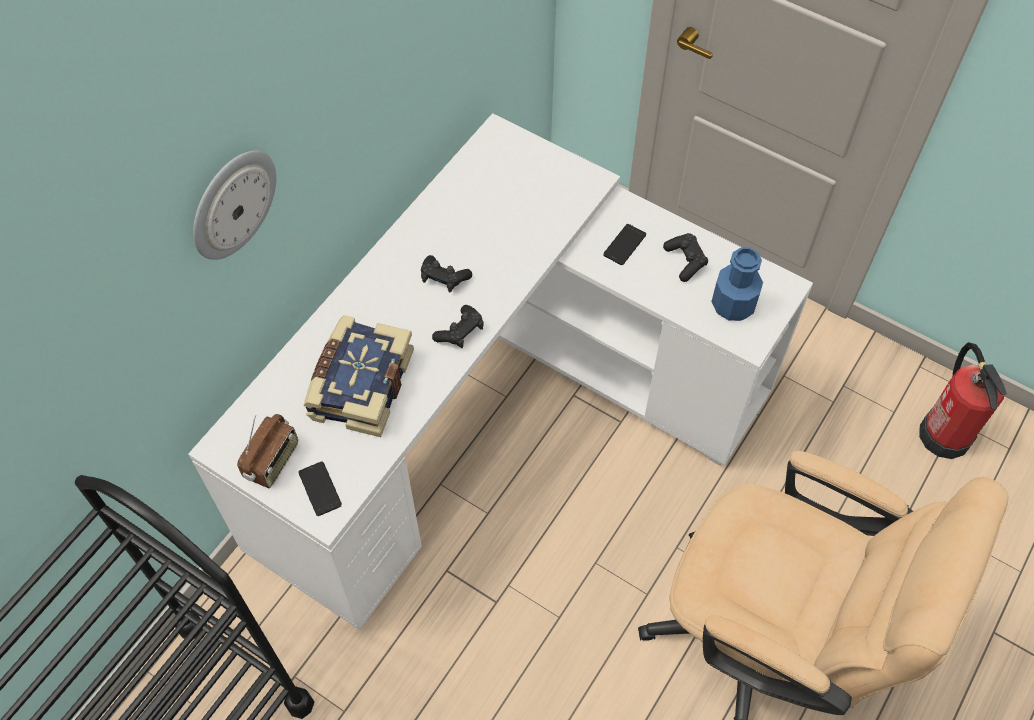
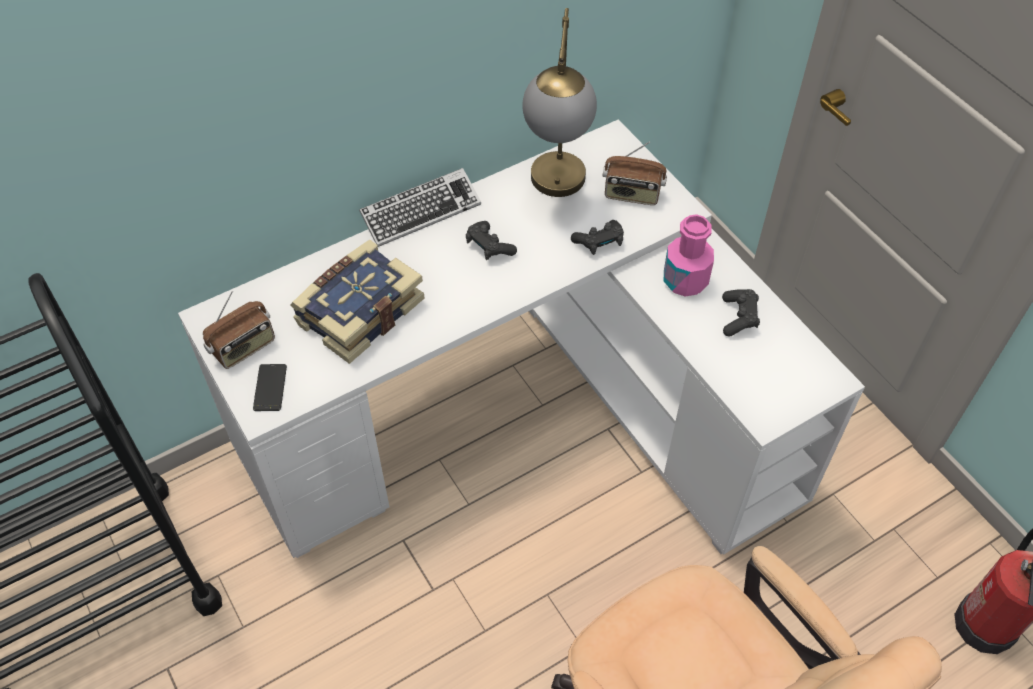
camera: 25 degrees right, 5 degrees down
(232, 203) = (271, 77): wall clock -> none
(363, 268) = (421, 212): none -> keyboard
(460, 332) = (477, 300): black game controller -> black game controller (599, 243)
(476, 204) = (557, 192): none -> table lamp
(542, 182) = (632, 194): none -> radio
(624, 245) = (685, 281): phone -> pink bottle
(733, 305) = (766, 376): blue bottle -> none

